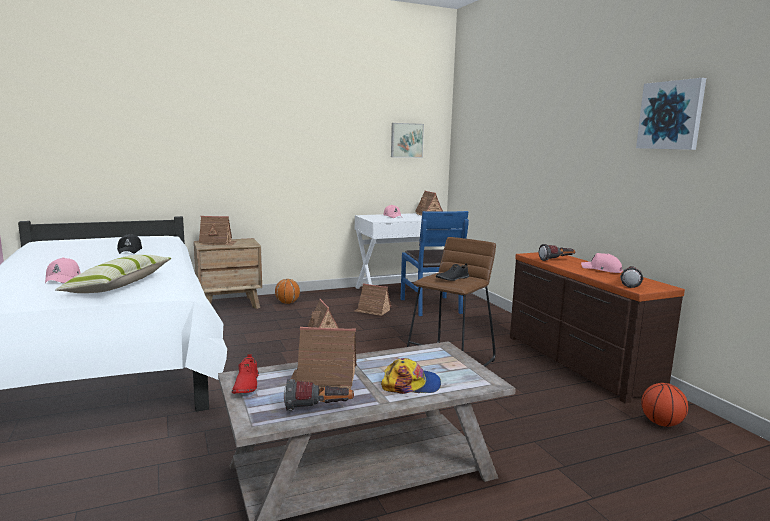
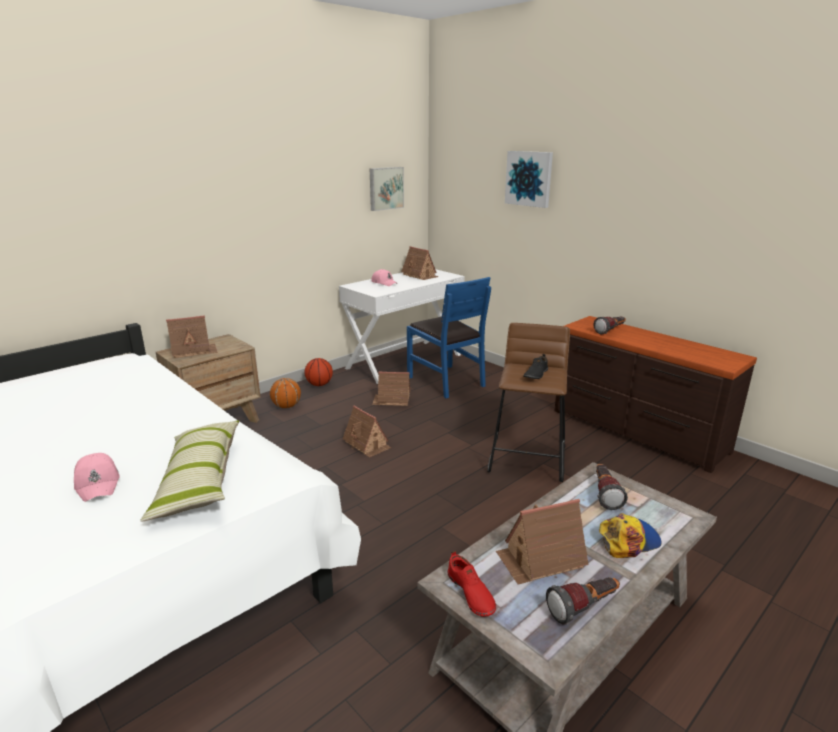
camera: 20 degrees left, 10 degrees up
(130, 250) = (123, 400): black cap -> none
(601, 270) = (663, 340): pink cap -> none
(630, 283) = (709, 357): flashlight -> flashlight (604, 494)
(661, 423) = (754, 490): basketball -> basketball (319, 385)
(671, 115) = (745, 182): picture -> picture (529, 178)

